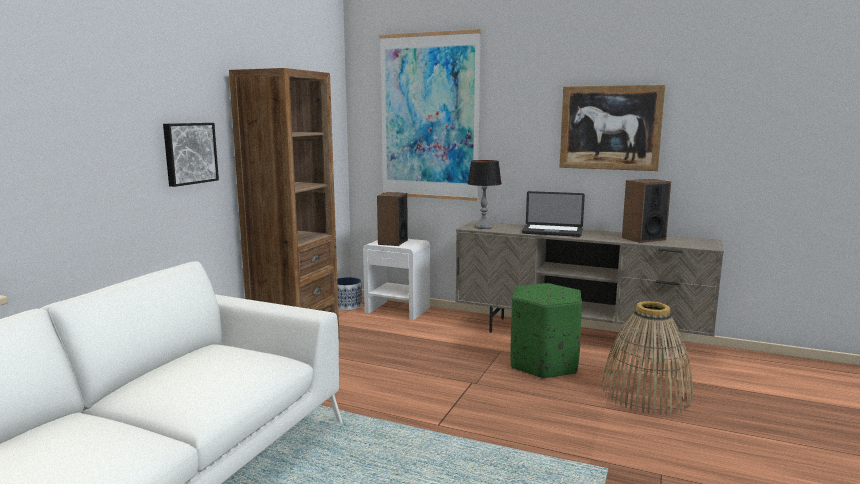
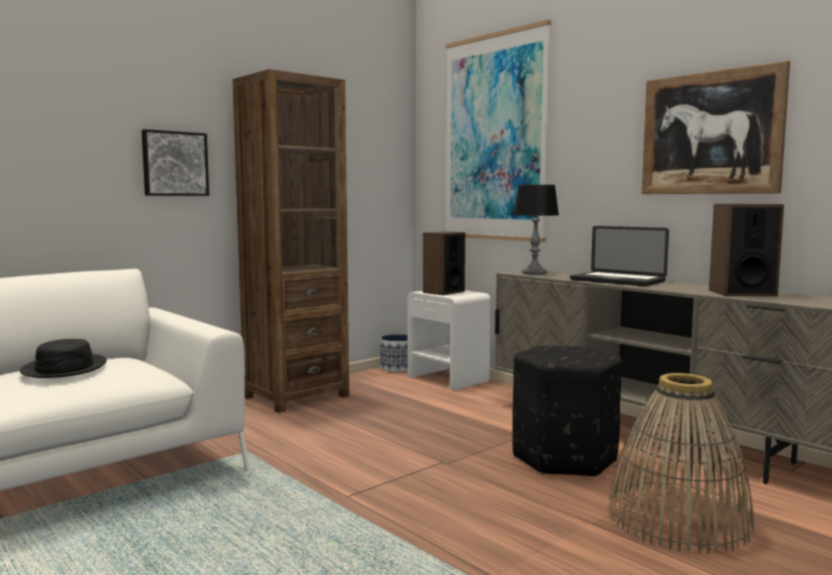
camera: 25 degrees right, 5 degrees down
(197, 369) = (64, 368): none -> black hat
(543, 363) = (563, 458): green ottoman -> black ottoman

